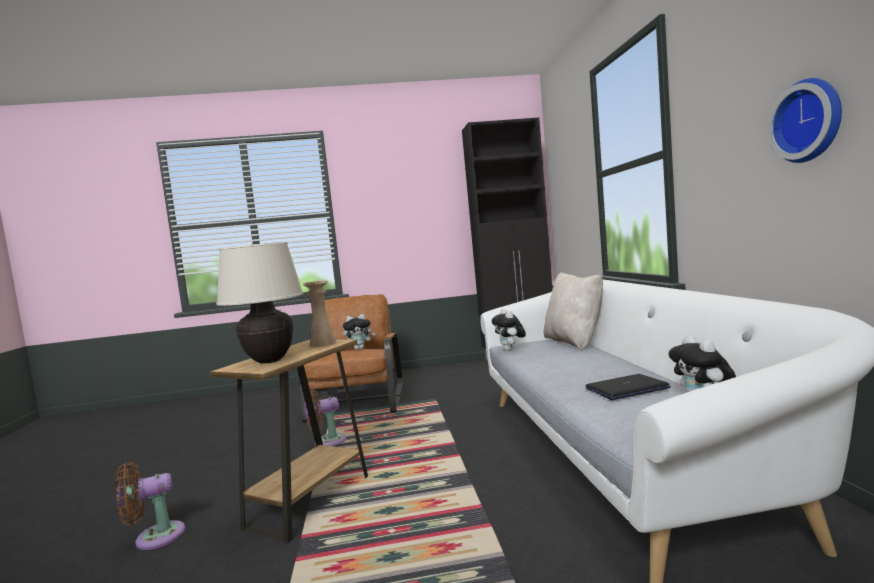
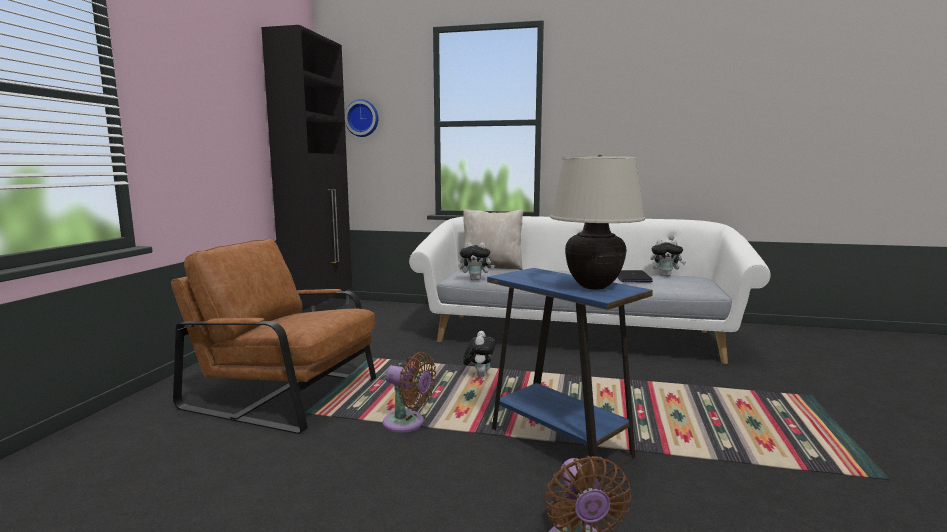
camera: 70 degrees left, 5 degrees up
(309, 501) = (560, 443): brown side table -> blue side table
(323, 343) = (534, 274): beige vase -> none
(326, 442) = (407, 423): brown fan -> brown fan turned 60 degrees counterclockwise
(360, 348) = (316, 311): plush toy -> plush toy (479, 375)
(809, 121) = (660, 127): wall clock -> wall clock (362, 118)

